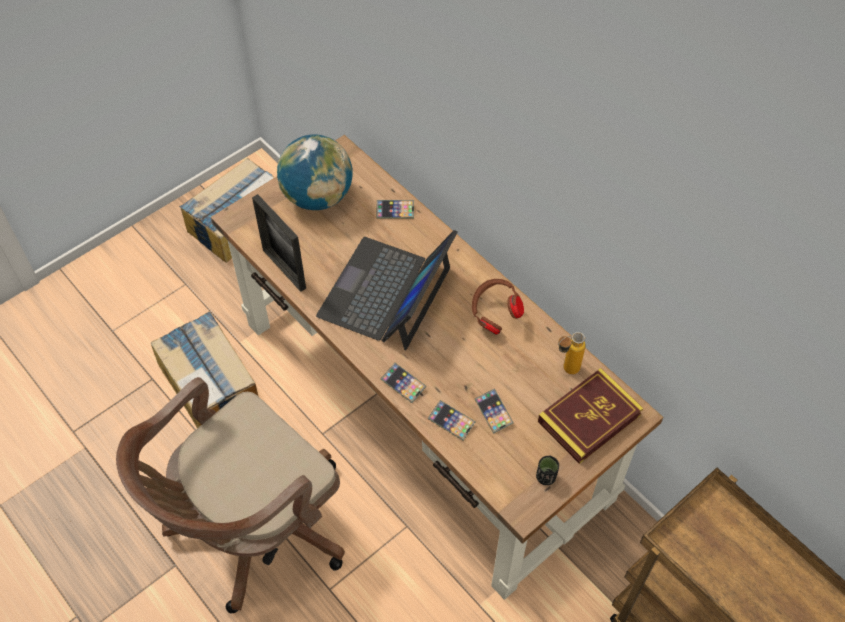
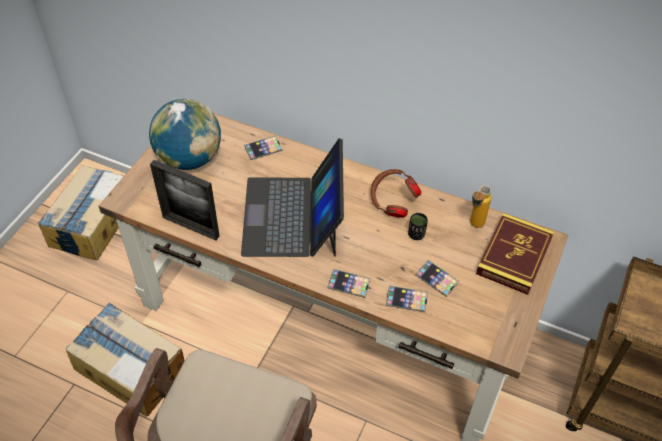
camera: 25 degrees left, 5 degrees down
(546, 477) = (508, 315): black cup -> black cup (416, 234)

